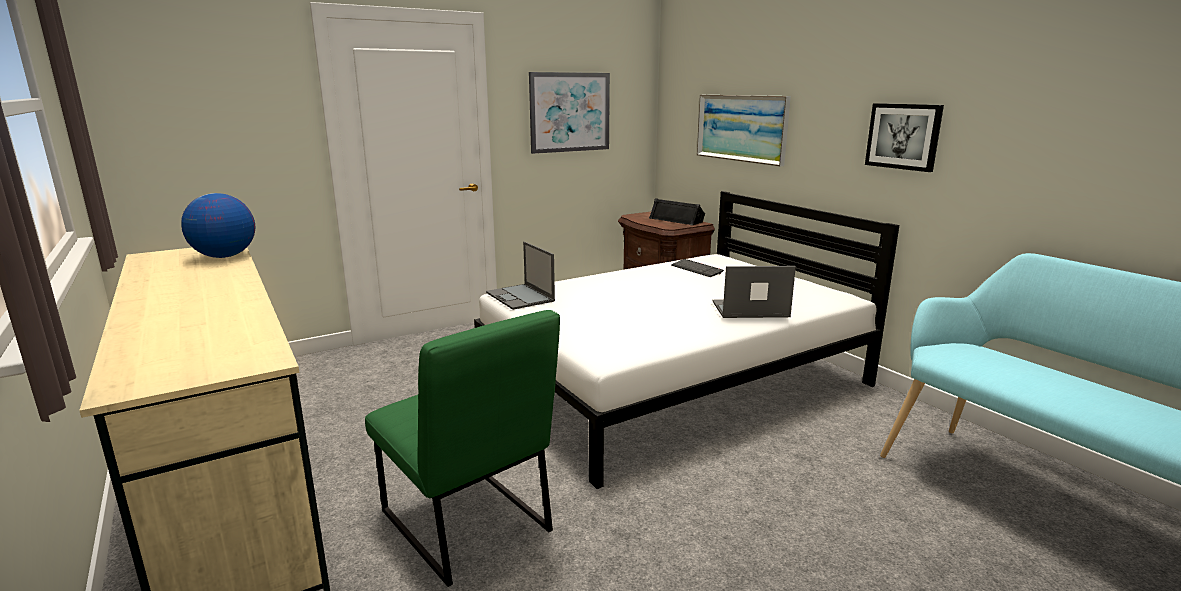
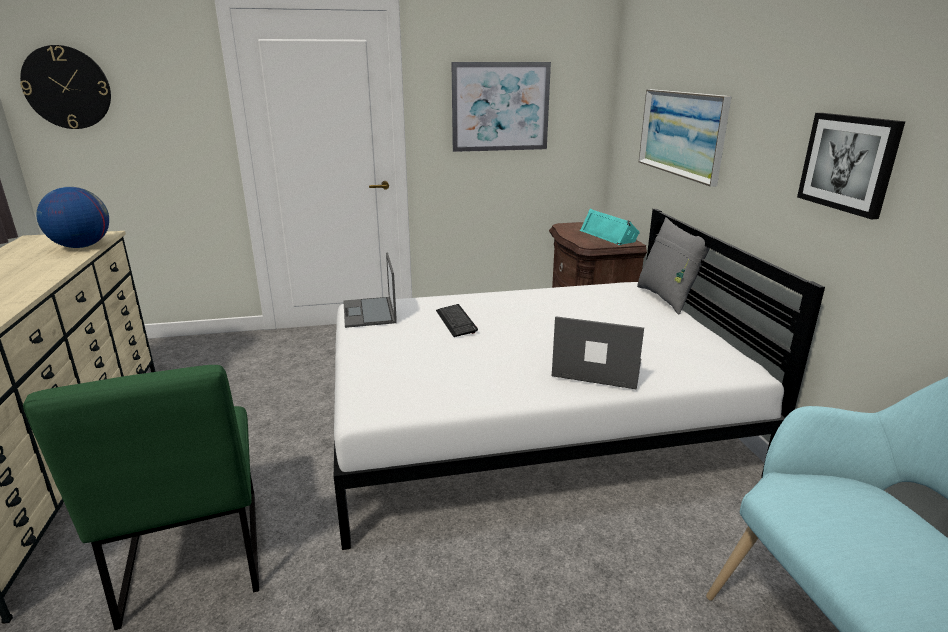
camera: 20 degrees right, 5 degrees up
(144, 95) = (67, 87): none -> wall clock
(677, 220) = (609, 236): black speaker -> turquoise speaker
(696, 269) = (592, 301): keyboard -> keyboard (456, 321)
(749, 262) = (667, 299): none -> grey pillow

